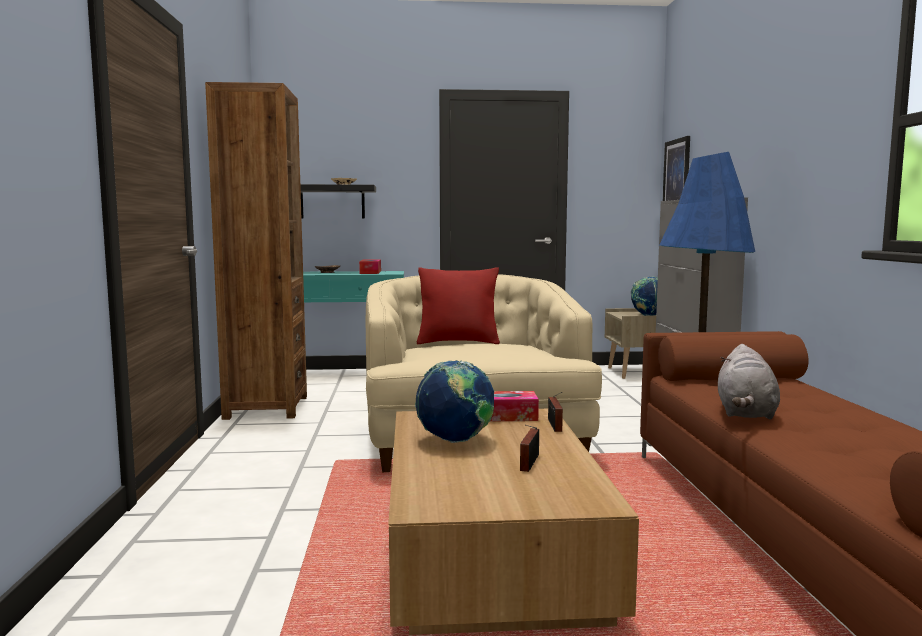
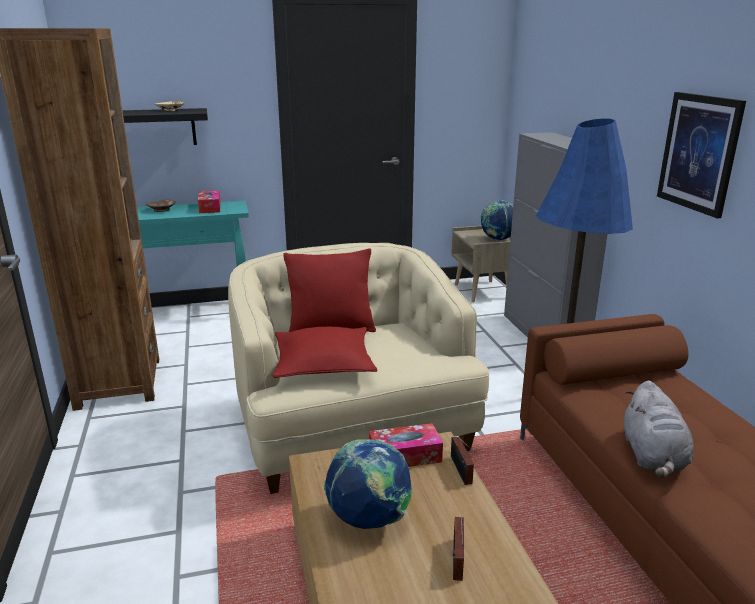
camera: 10 degrees left, 15 degrees up
(442, 354) = (323, 364): none -> red pillow
(677, 174) = (530, 94): picture -> picture (699, 153)

